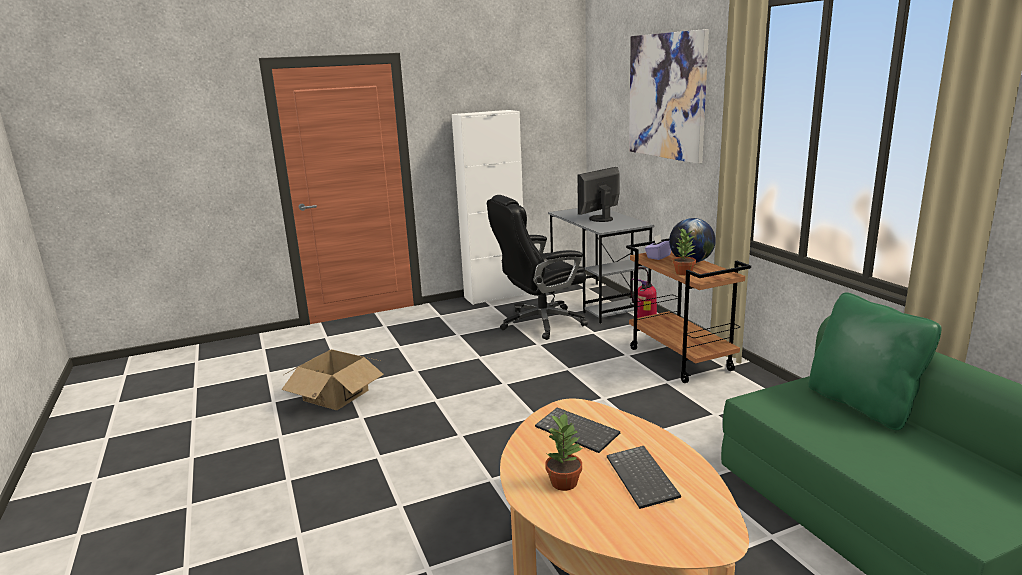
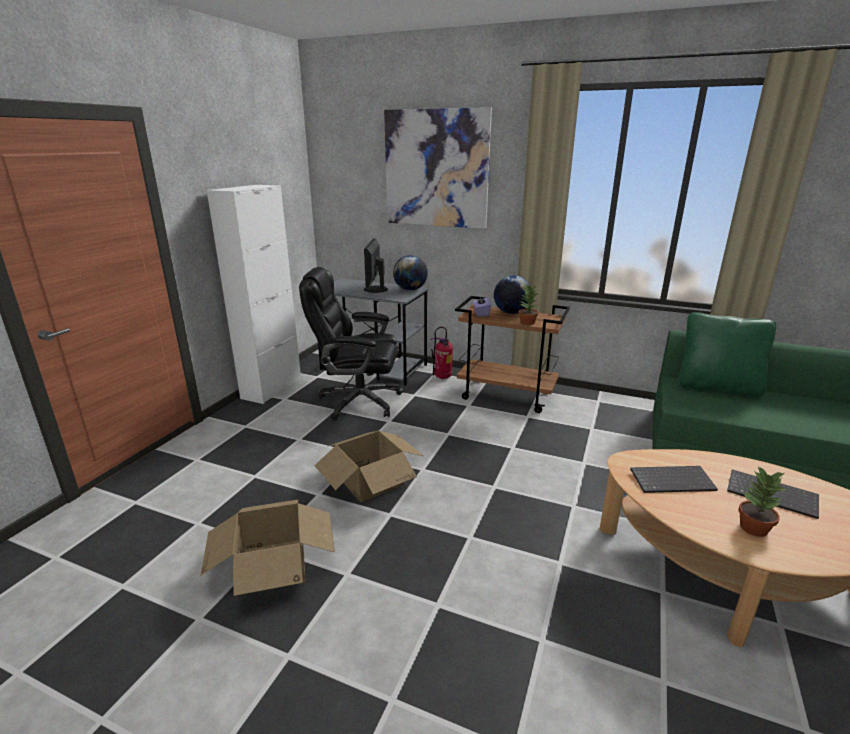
camera: 45 degrees left, 5 degrees up
(458, 376) = (371, 481): none -> cardboard box
(540, 323) = (358, 401): black office chair -> black office chair turned 75 degrees clockwise
(631, 224) = (410, 290): none -> globe

